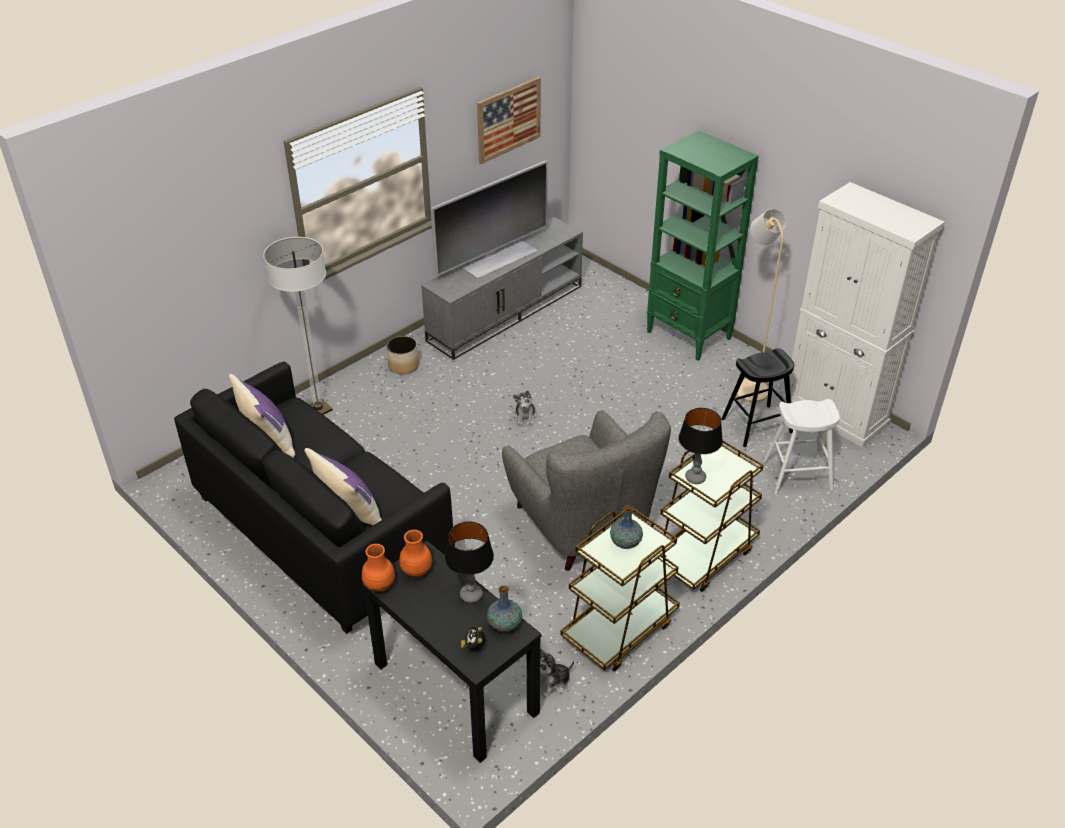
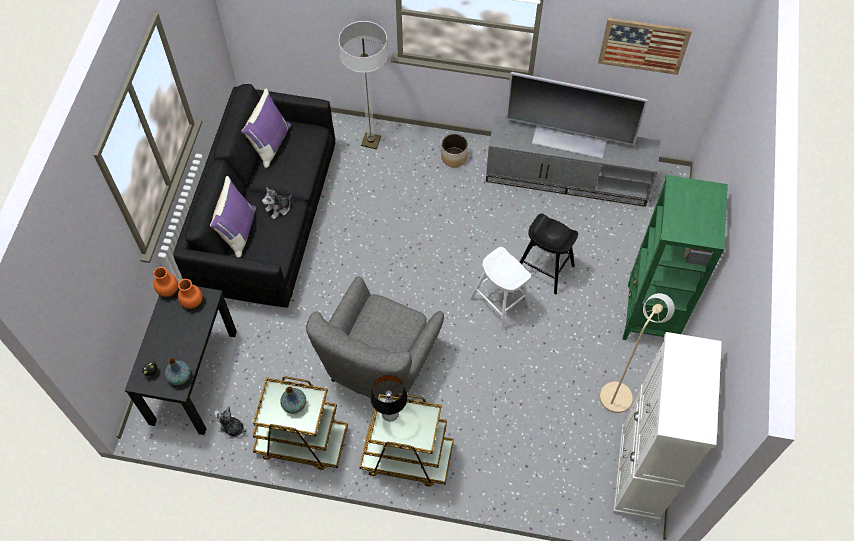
camera: 55 degrees right, 20 degrees up
(471, 595) = (192, 344): table lamp -> none
(525, 417) = (461, 264): plush toy -> plush toy (279, 208)
(757, 426) = (576, 422): black stool -> black stool (544, 269)
(797, 475) = (540, 480): white stool -> white stool (500, 303)

